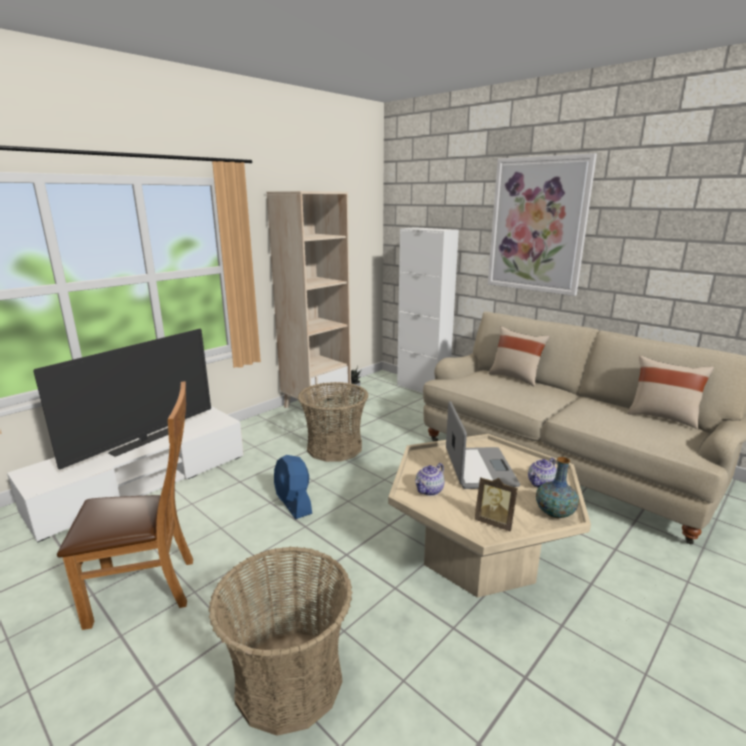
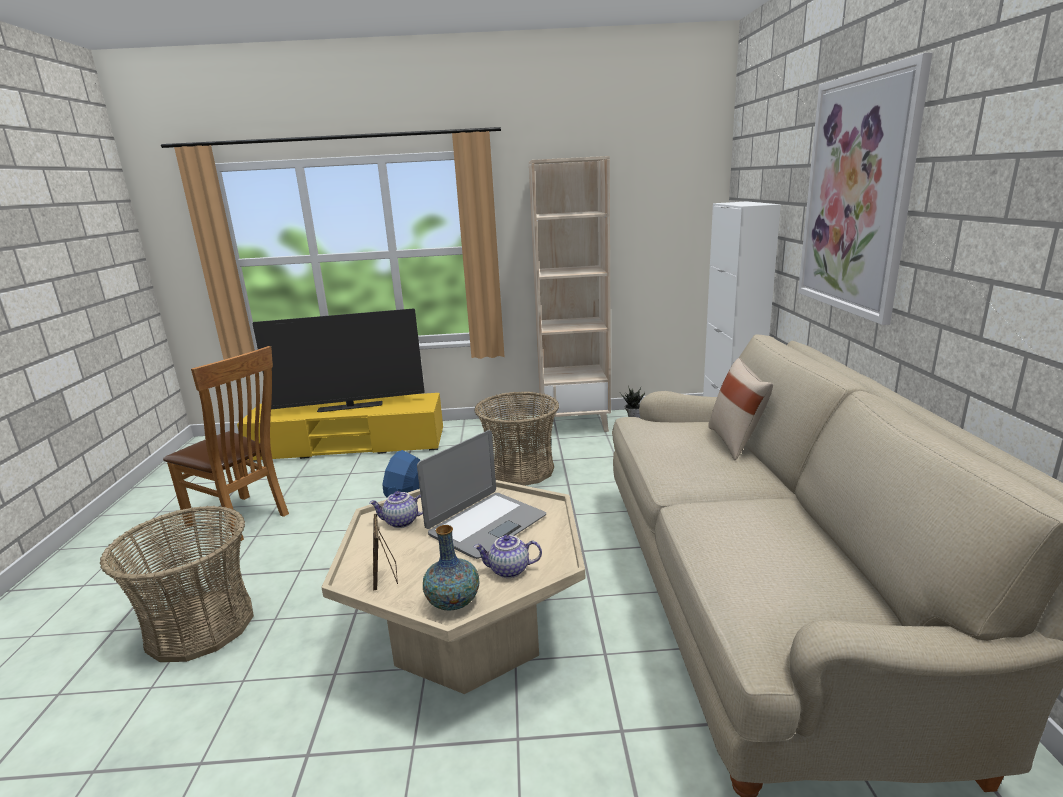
camera: 45 degrees right, 0 degrees up
(142, 483) = (349, 445): white tv stand -> yellow tv stand
(662, 417) = (851, 573): beige pillow -> none

